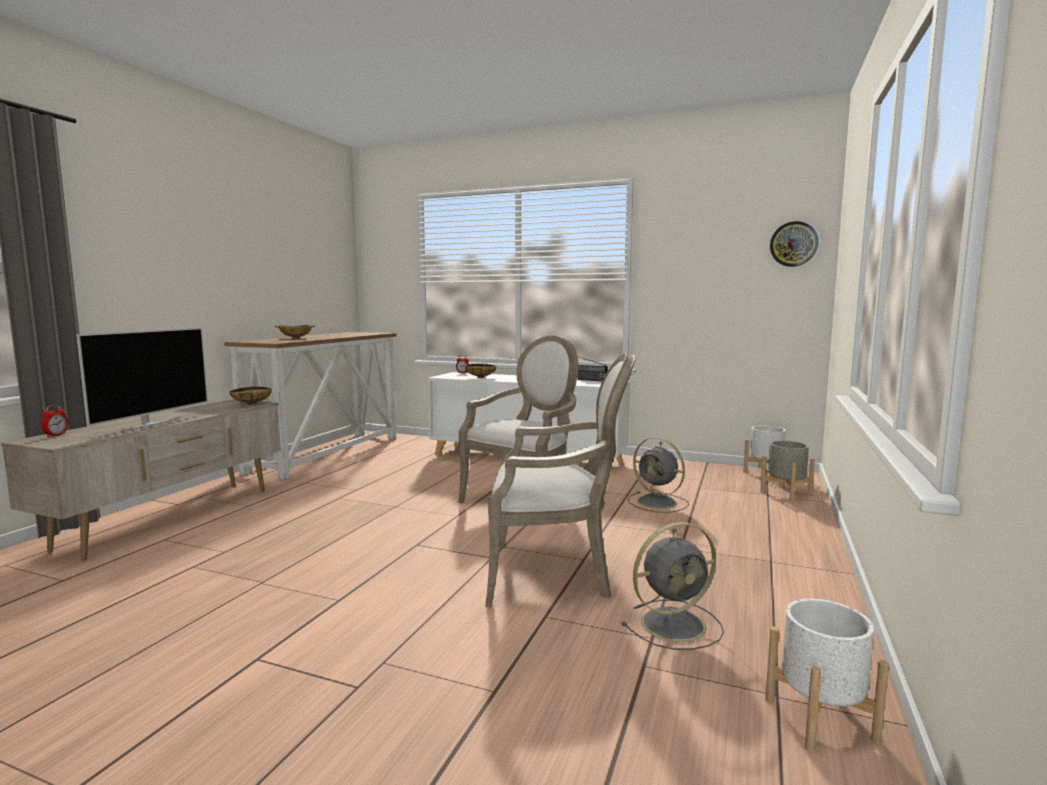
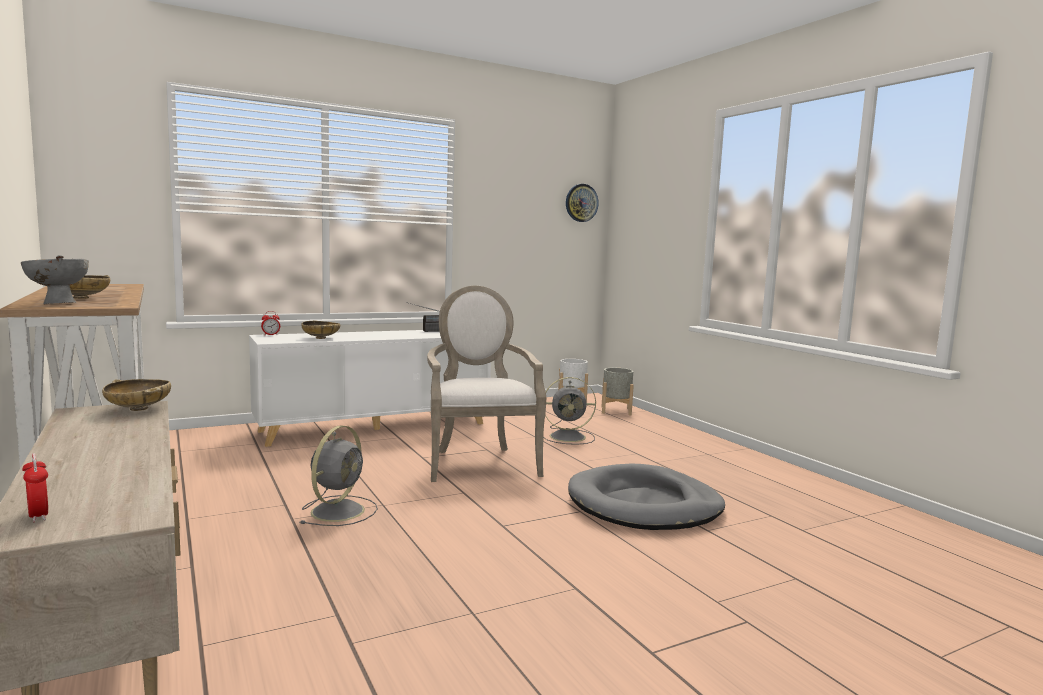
camera: 50 degrees left, 0 degrees up
(150, 424) = (127, 462): television -> none
(262, 340) = (57, 304): none -> grey bowl
(555, 574) = (644, 504): armchair -> grey dog bed
(675, 624) = (760, 504): grey fan -> grey fan (339, 510)
(819, 719) = (889, 517): white planter -> none

